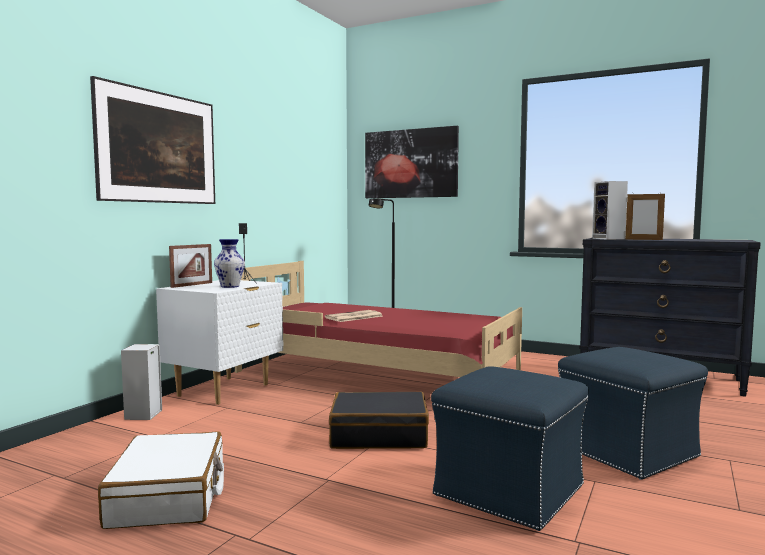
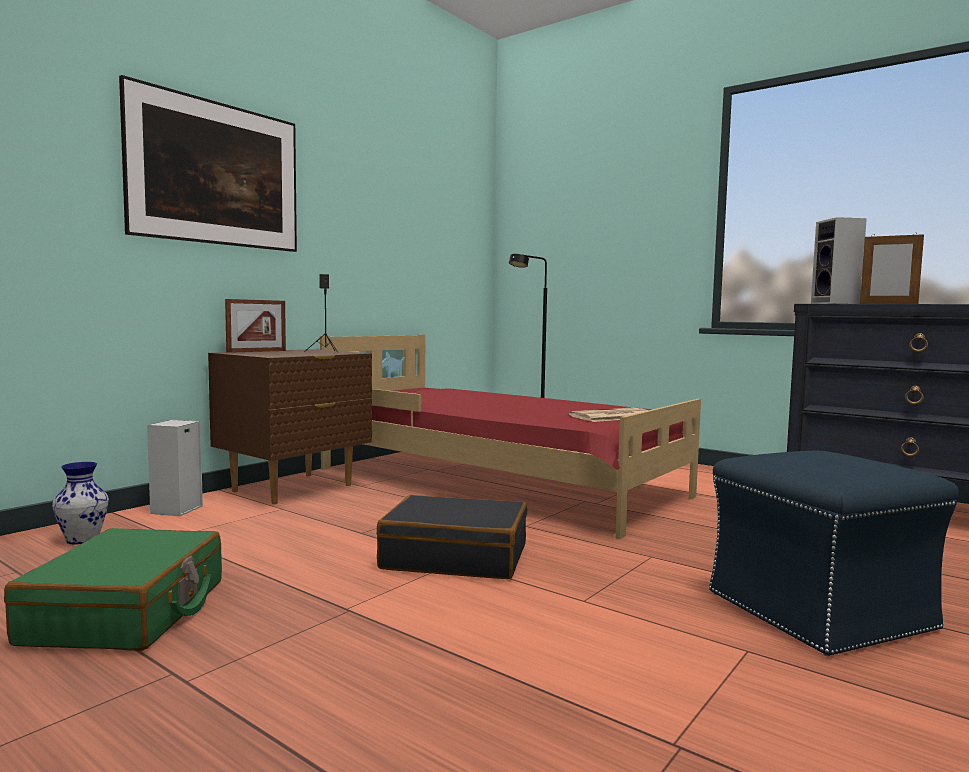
camera: 10 degrees right, 0 degrees up
(169, 496) = (128, 612): white suitcase -> green suitcase
(224, 390) = (294, 488): white nightstand -> brown nightstand
(229, 286) = (298, 353): vase -> vase (81, 540)
(353, 317) = (466, 403): newspaper -> newspaper (612, 416)
(410, 163) = (572, 211): picture -> none
(508, 491) = (601, 652): blue ottoman -> none

